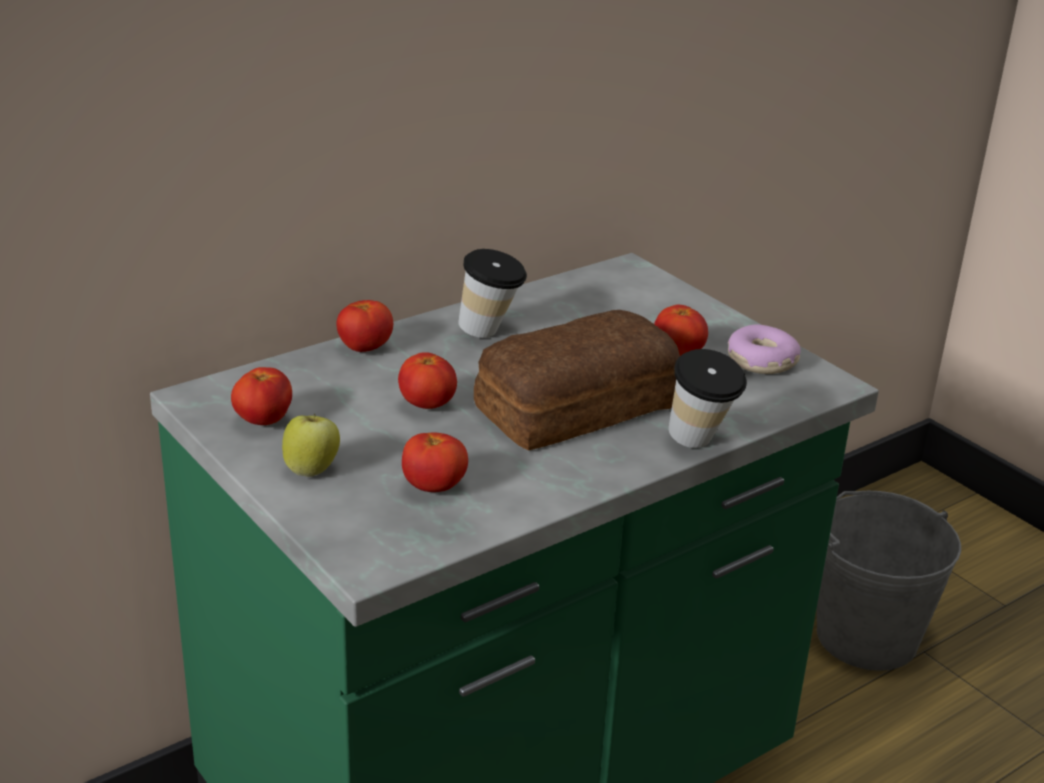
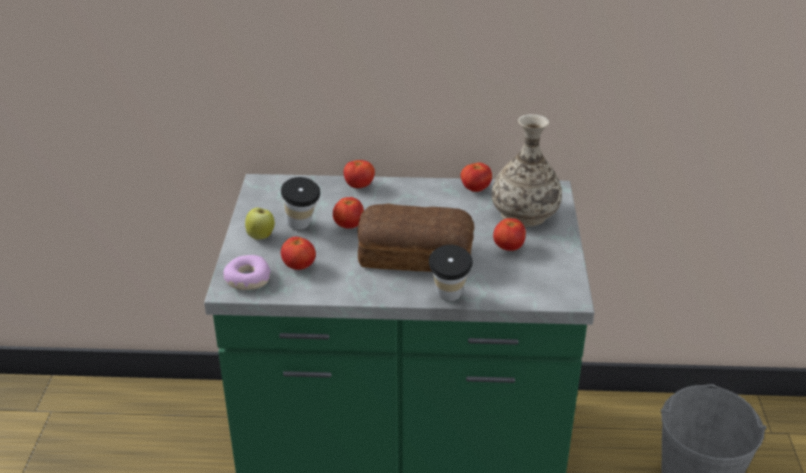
camera: 40 degrees right, 5 degrees up
(263, 421) = (271, 205): tomato -> tomato (475, 189)
(490, 333) = (428, 200): cup -> cup (302, 227)
(637, 307) = (524, 213): none -> vase
(761, 361) = (548, 269): donut -> donut (247, 279)

